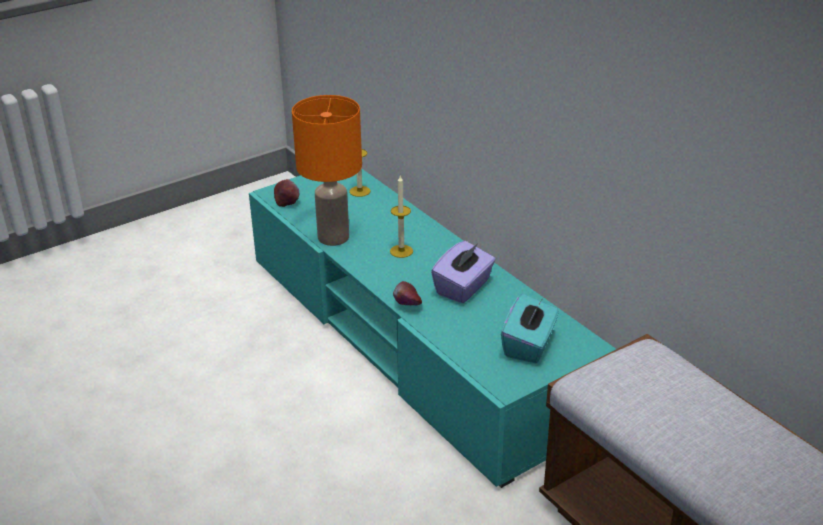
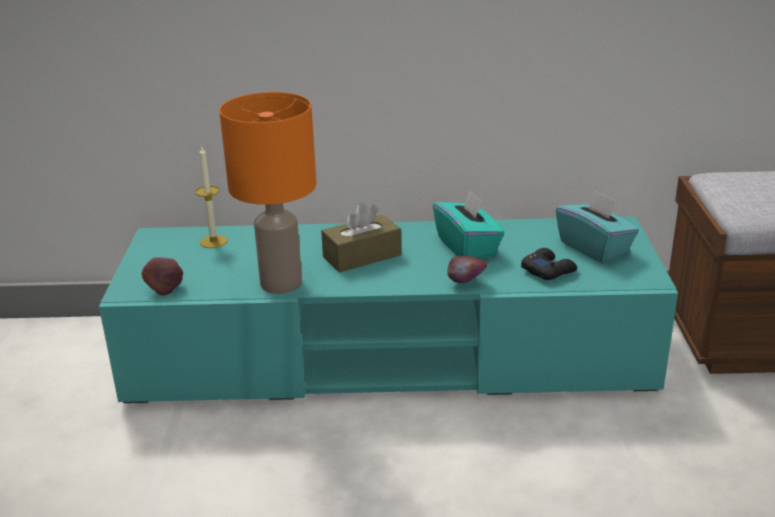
camera: 55 degrees left, 5 degrees down
(401, 251) = (362, 256): candle -> brown tissue box
(463, 288) = (467, 247): purple tissue box -> turquoise tissue box
(467, 335) = (548, 270): none -> black game controller

